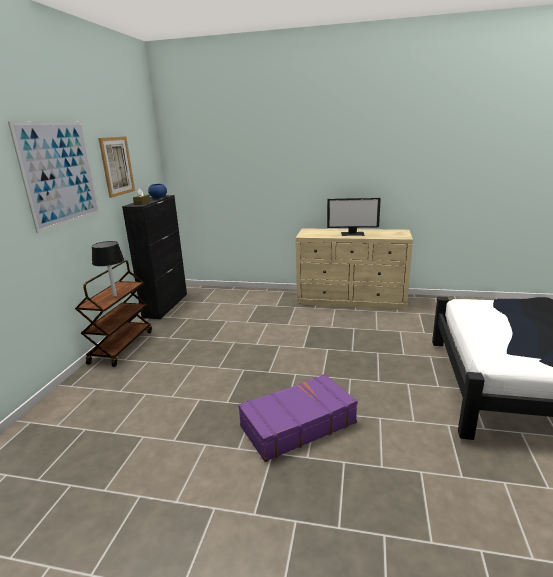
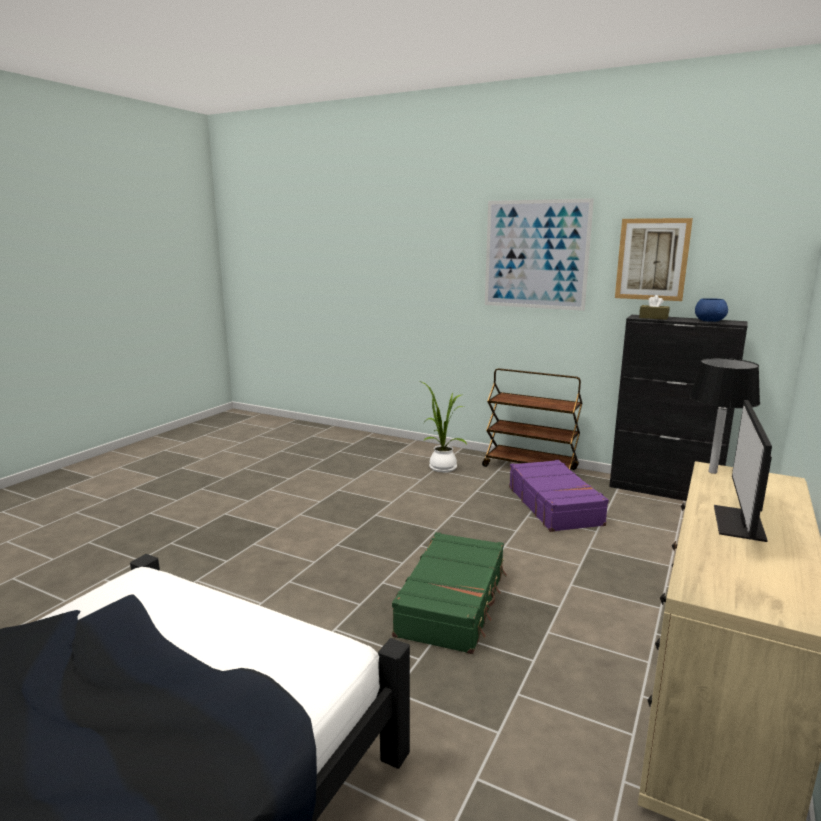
camera: 105 degrees right, 5 degrees down
(114, 388) = (441, 467): none -> potted plant
(115, 296) = (527, 402): black table lamp -> black table lamp (712, 472)
(297, 424) = (303, 546): purple suitcase -> purple suitcase (554, 505)
(326, 351) = (453, 603): none -> green suitcase

